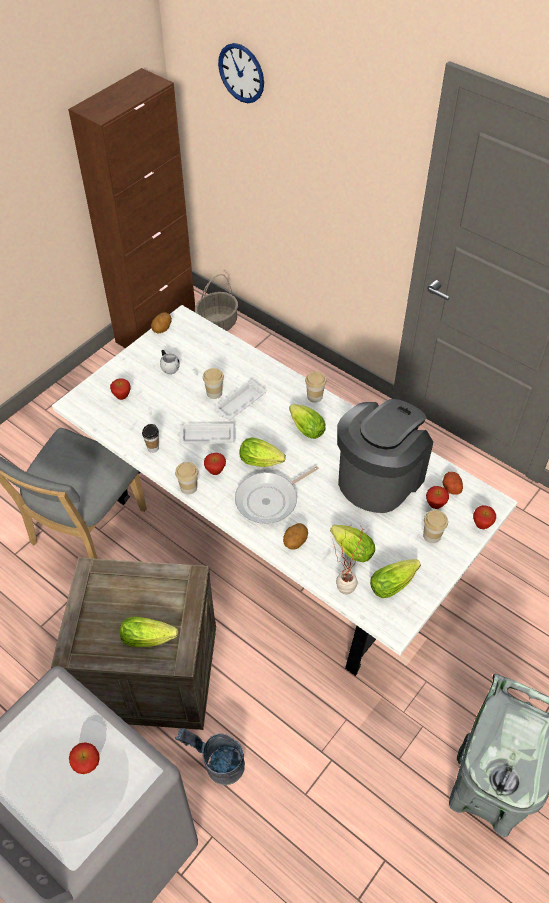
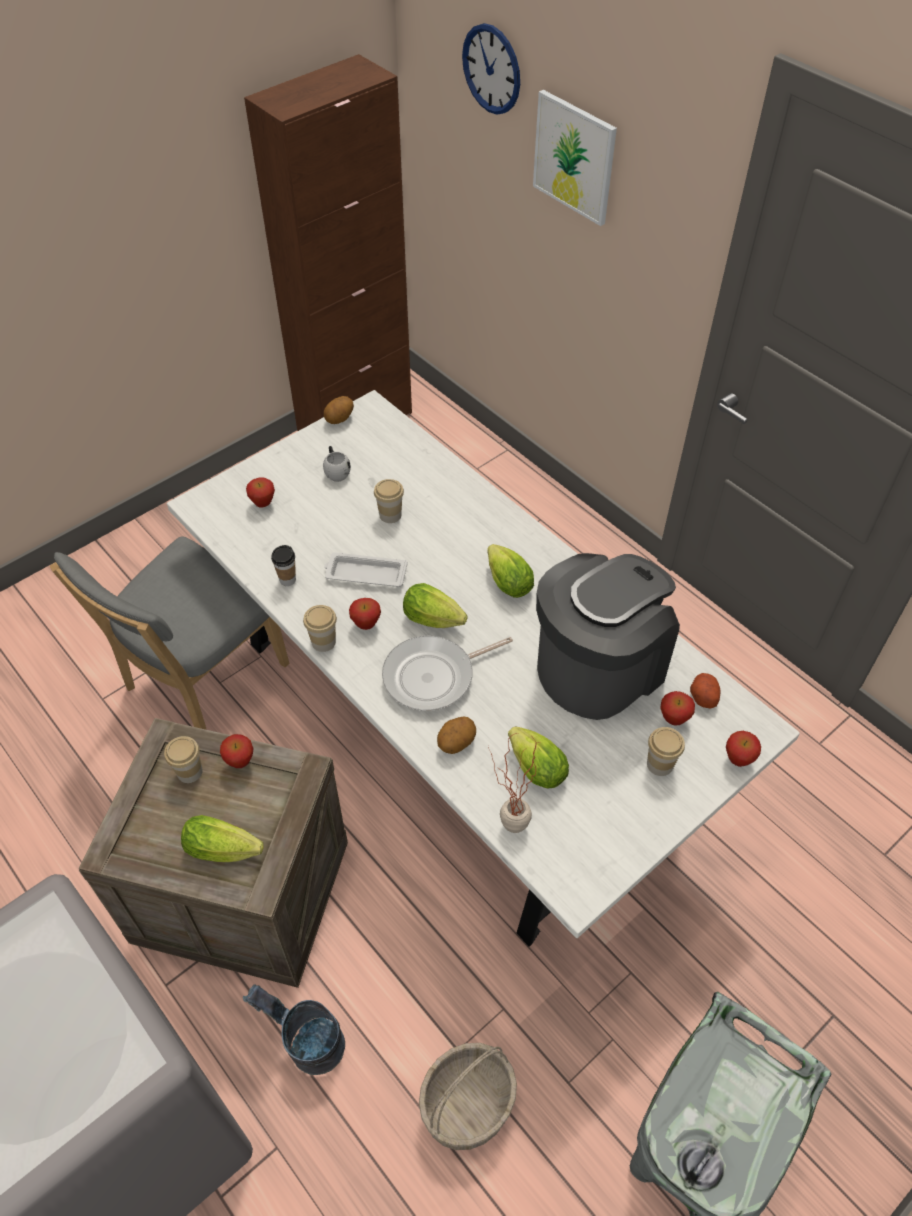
camera: 10 degrees right, 0 degrees up
(87, 765) = (59, 1033): apple -> apple (240, 762)
(217, 324) = (438, 428): basket -> basket (467, 1106)
(239, 403) = (422, 534): white tray -> none
(308, 130) = (574, 157): none -> picture
(314, 396) = (530, 538): cup -> cup (189, 772)
(395, 582) = (590, 826): lettuce -> none

